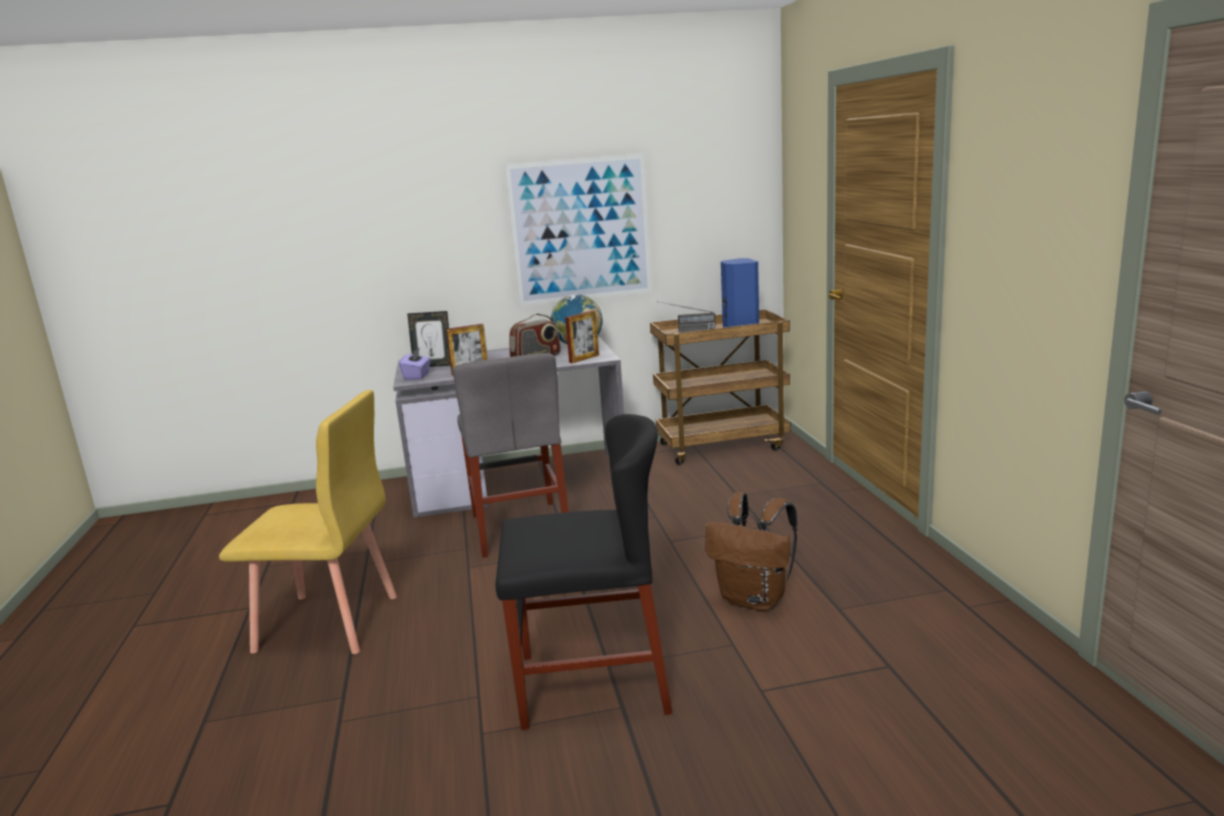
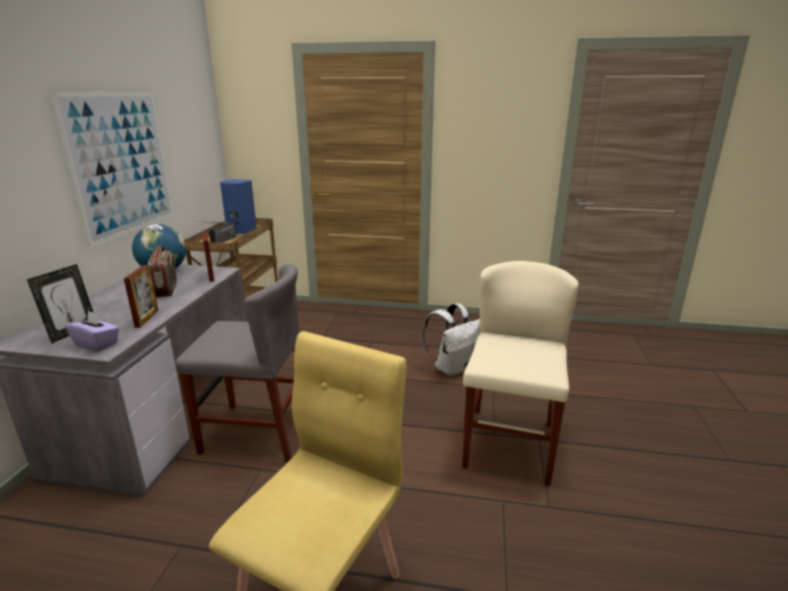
camera: 70 degrees left, 5 degrees up
(592, 683) = (509, 444): black chair -> beige chair
(755, 599) = (452, 368): brown backpack -> white backpack

